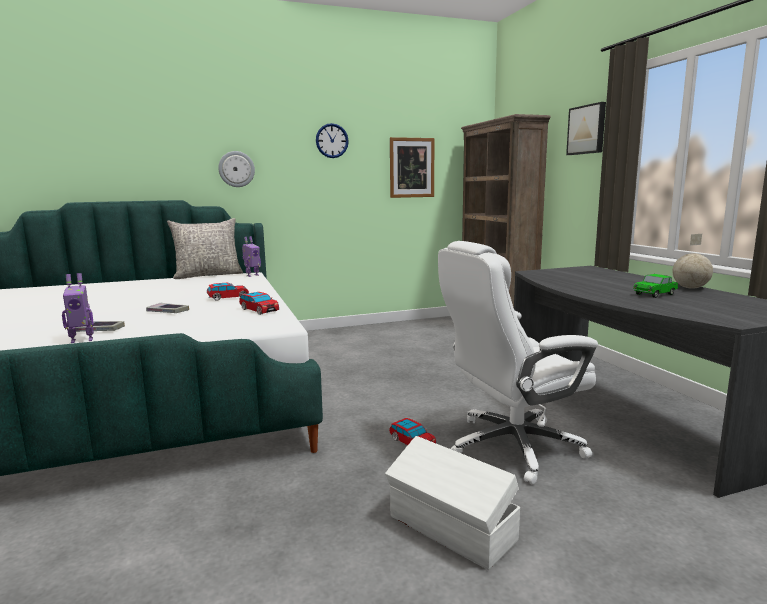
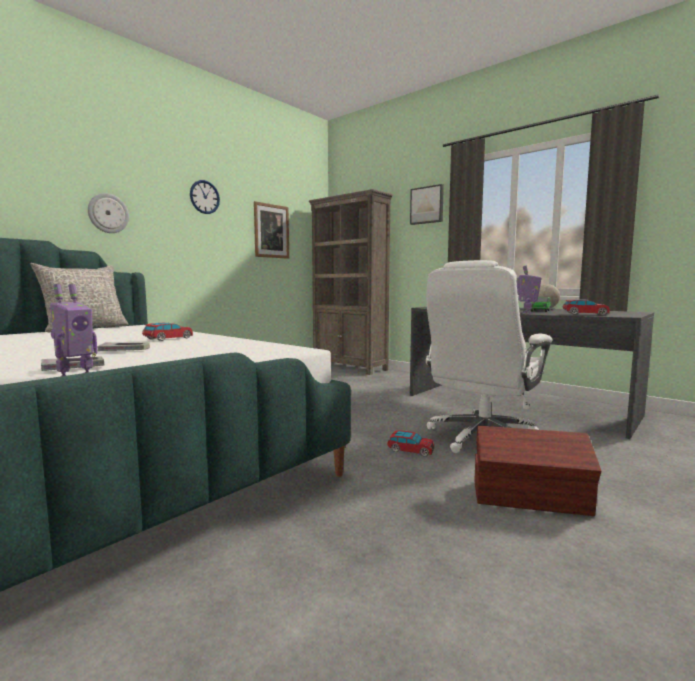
camera: 30 degrees left, 5 degrees down
(252, 275) = (143, 326): toy robot -> toy robot (526, 312)
(259, 310) = (235, 343): toy car -> toy car (585, 314)
(451, 529) = (531, 499): white storage box -> brown storage box

